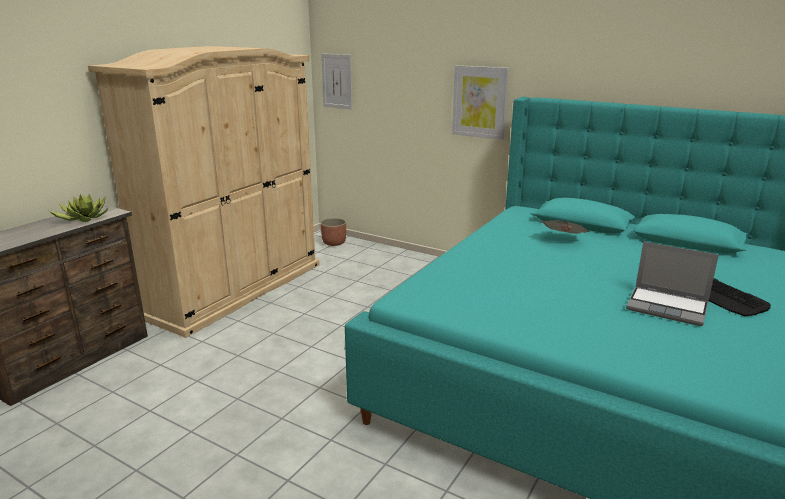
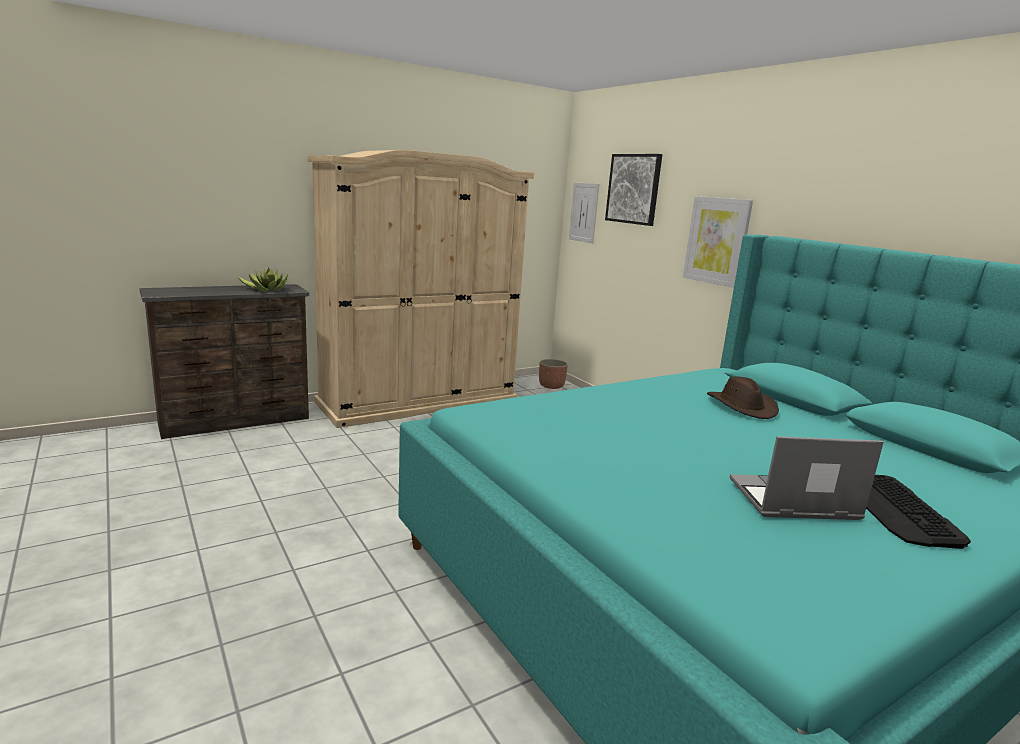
camera: 25 degrees right, 5 degrees down
(389, 59) = (633, 189): none -> picture
(564, 239) = (742, 406): newspaper -> brown hat
(668, 307) = (792, 501): laptop -> laptop turned 120 degrees clockwise

